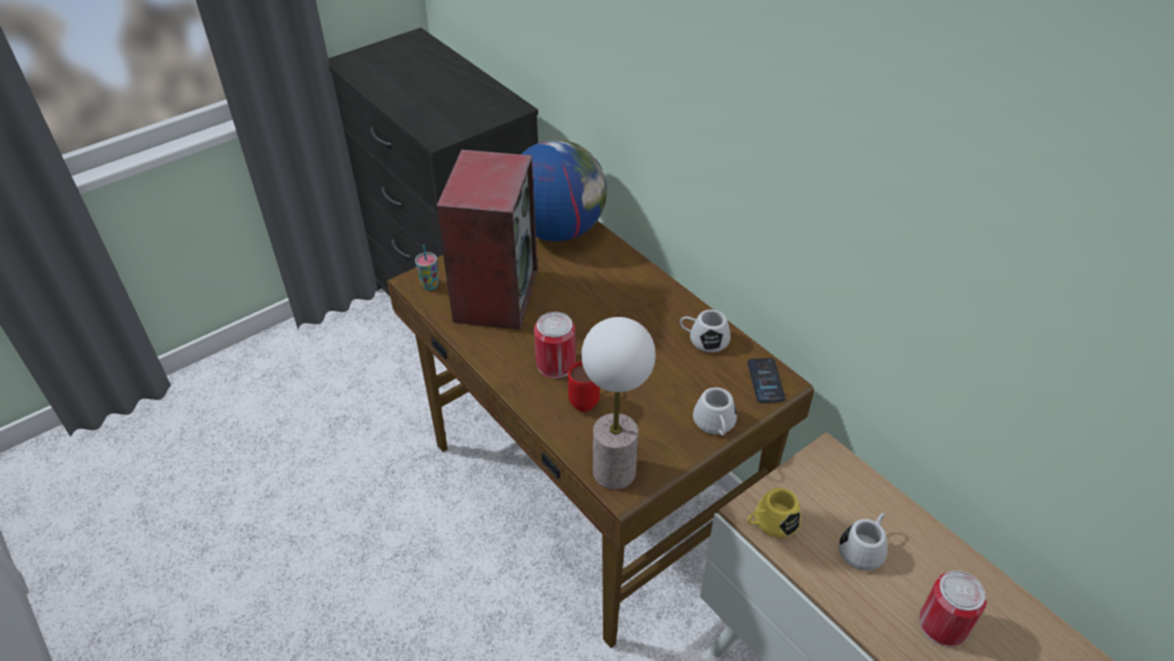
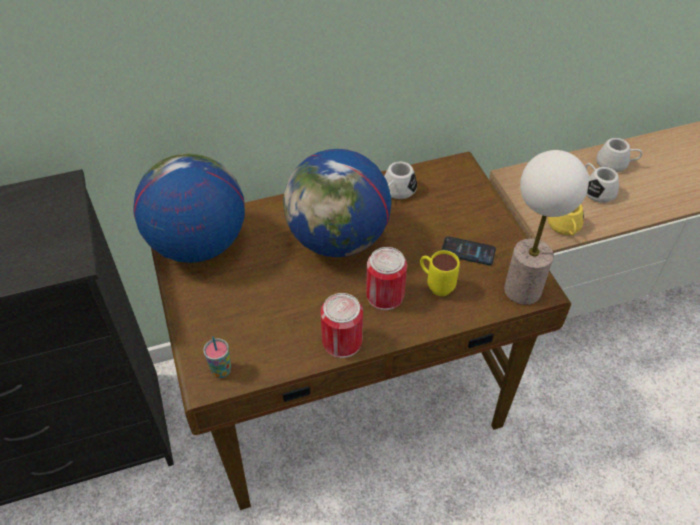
camera: 70 degrees left, 5 degrees up
(495, 294) = (266, 317): speaker -> none
(586, 399) = (435, 285): red mug -> yellow mug
(610, 314) = (338, 240): none -> globe
(715, 424) = (491, 215): white mug -> white mug (616, 163)
(765, 381) = (456, 173): phone -> phone (468, 251)
(942, 625) = (660, 178): can -> can (342, 341)

